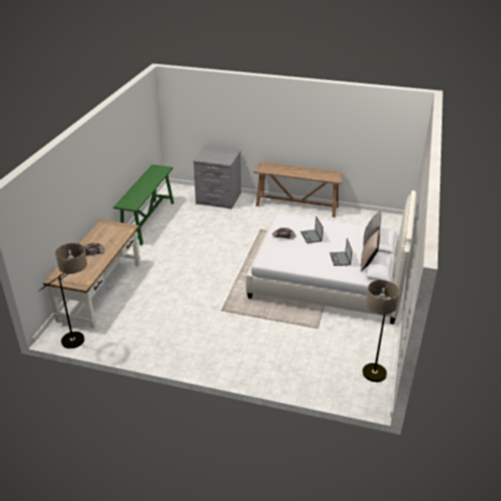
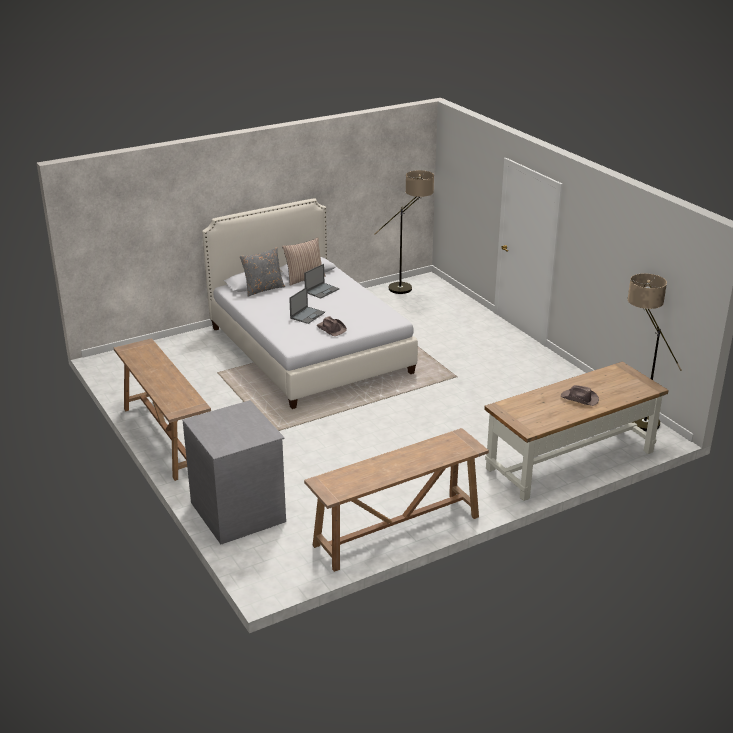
camera: 135 degrees left, 5 degrees down
(148, 221) = (396, 531): green console table -> brown console table

